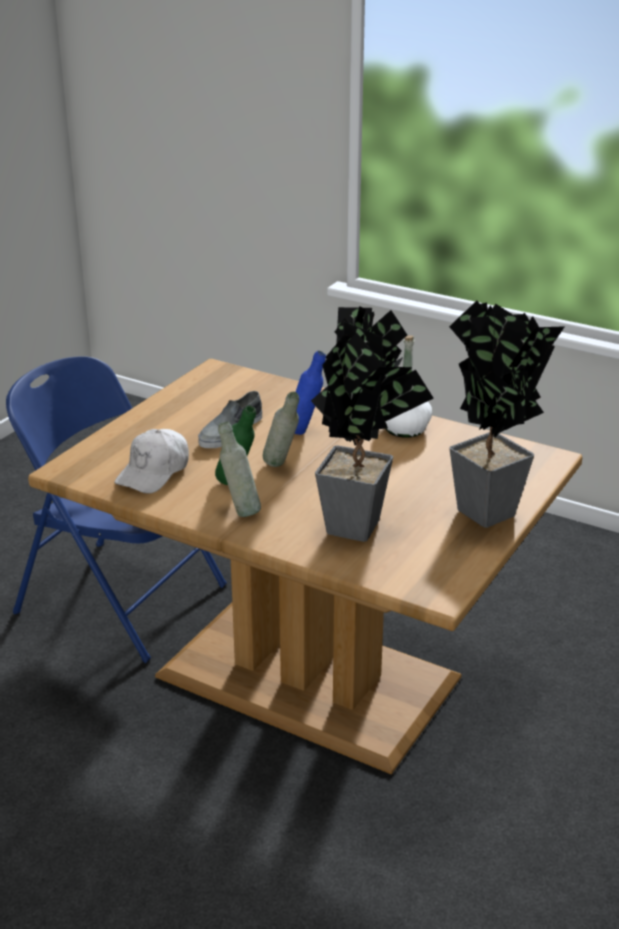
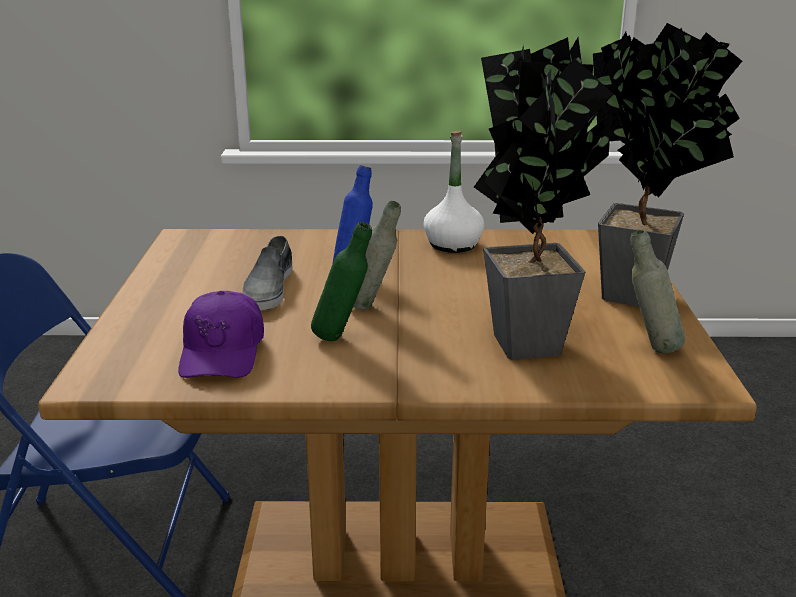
camera: 30 degrees left, 5 degrees down
(154, 472) = (223, 352): white cap -> purple cap
(240, 511) = (382, 364): grey bottle -> grey bottle (649, 349)

